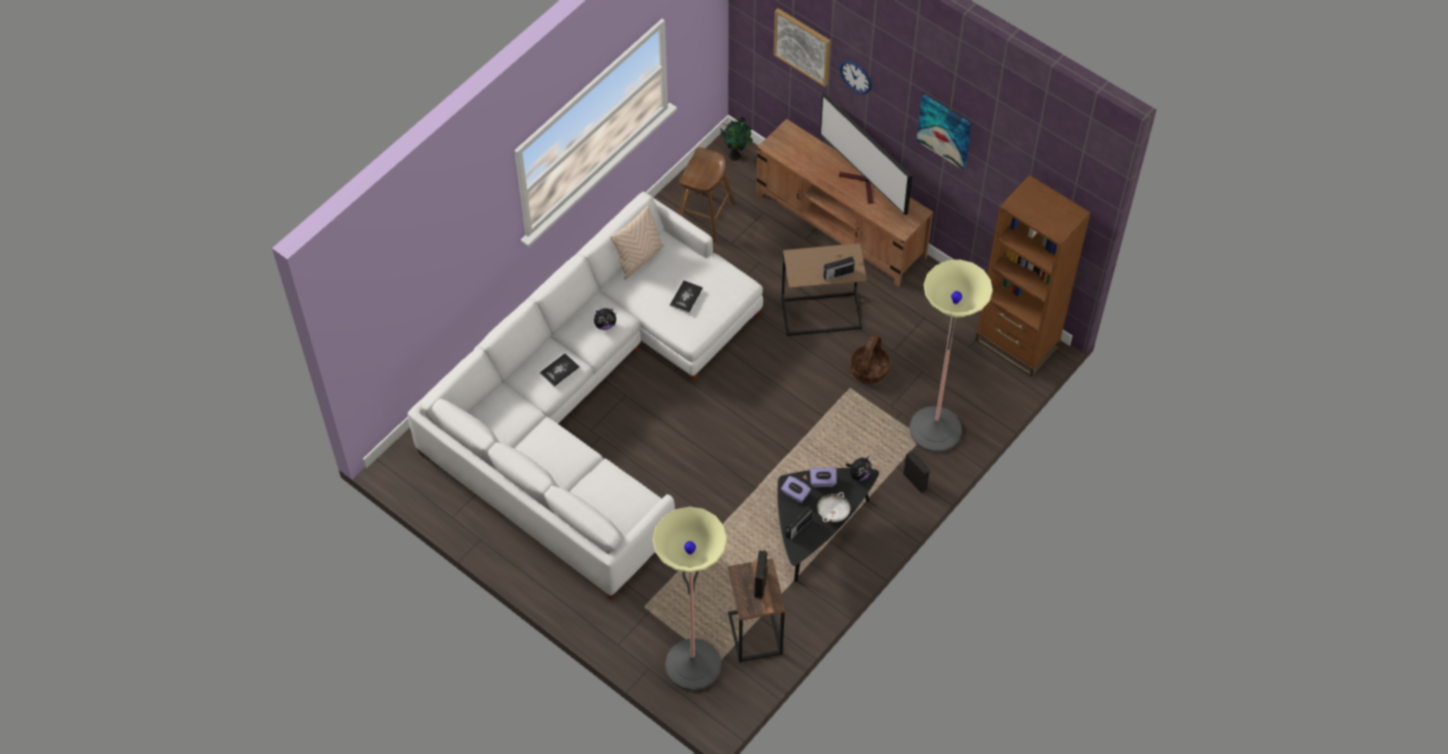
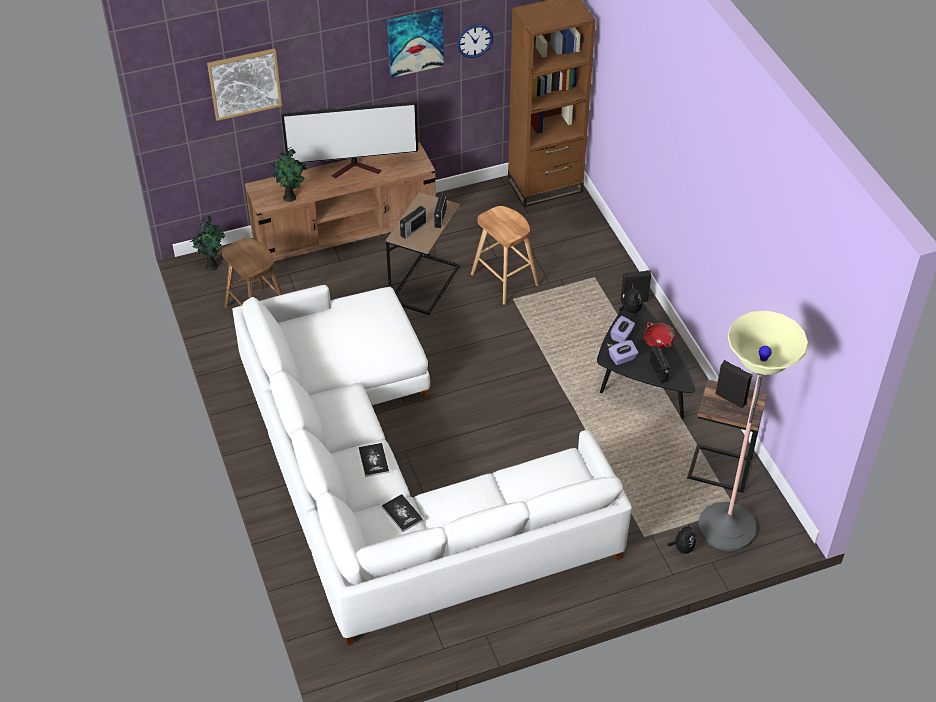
camera: 60 degrees left, 10 degrees down
(605, 325) = (348, 405): plush toy -> plush toy (682, 548)
(639, 259) = (295, 350): beige pillow -> none
(686, 297) = (366, 335): book -> book (402, 513)
(793, 158) = (291, 197): none -> potted plant
(808, 262) = (412, 230): none -> radio
(833, 513) = (658, 343): white bowl -> red bowl
(856, 76) = (310, 66): wall clock -> wall clock (474, 41)
(869, 370) = (504, 279): basket -> brown stool
(935, 430) = (592, 266): floor lamp -> none

